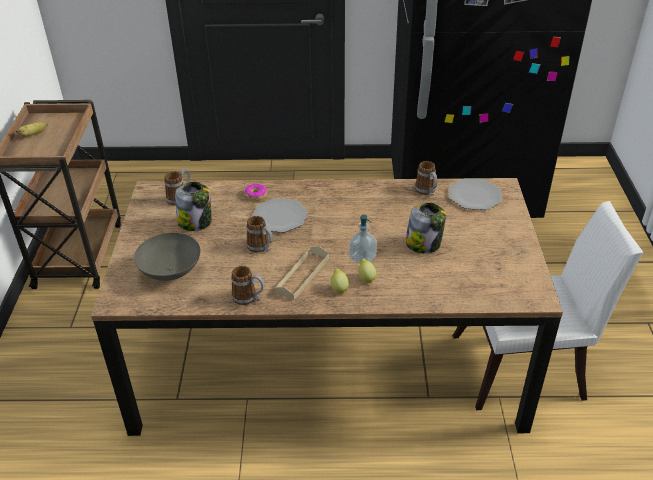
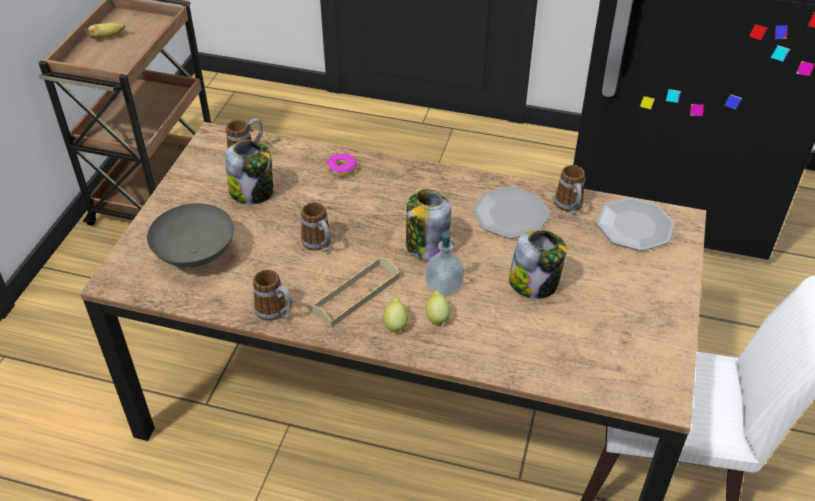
camera: 15 degrees right, 5 degrees up
(280, 217) = (360, 205): plate -> plate (510, 214)
(339, 234) = (427, 246): none -> jar

